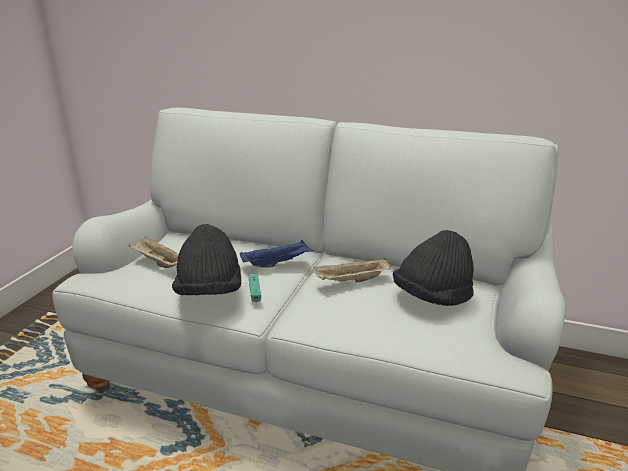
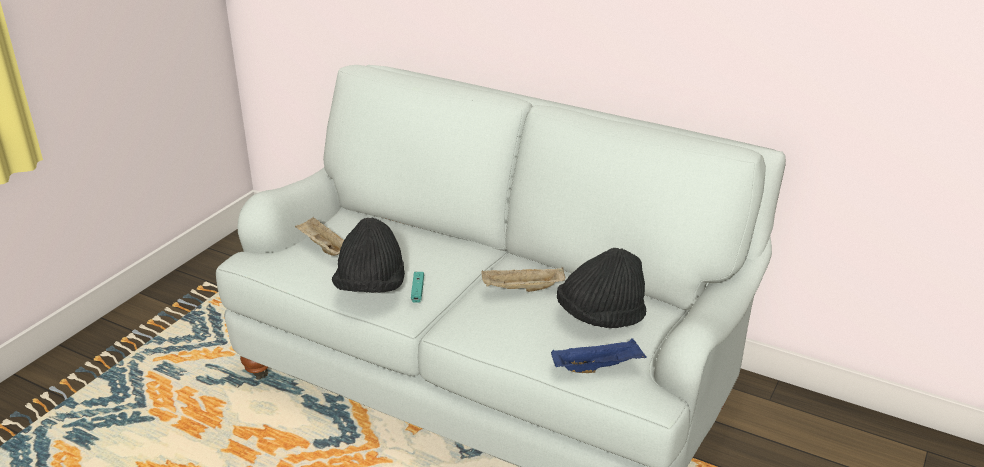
camera: 10 degrees right, 5 degrees up
(277, 263) = (449, 260): blue tray -> blue tray (598, 367)

